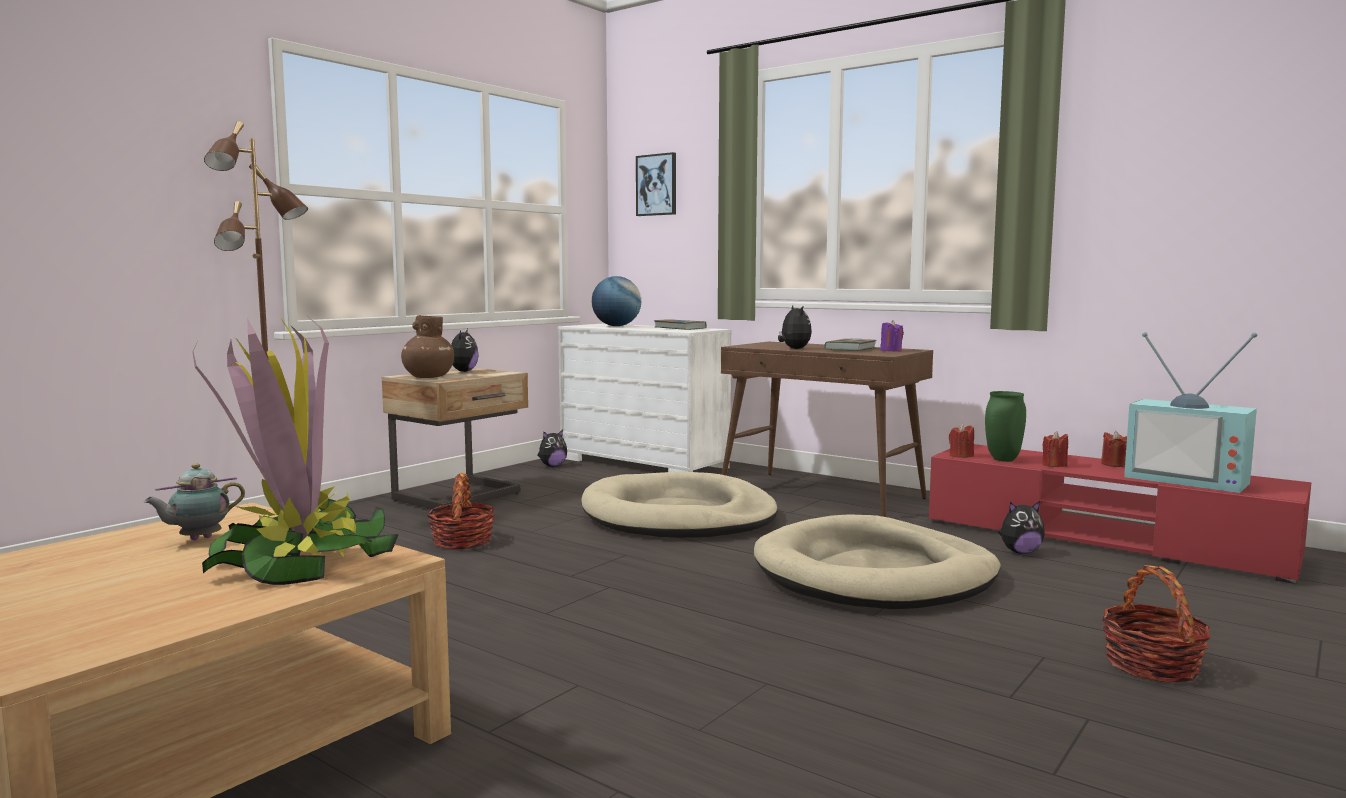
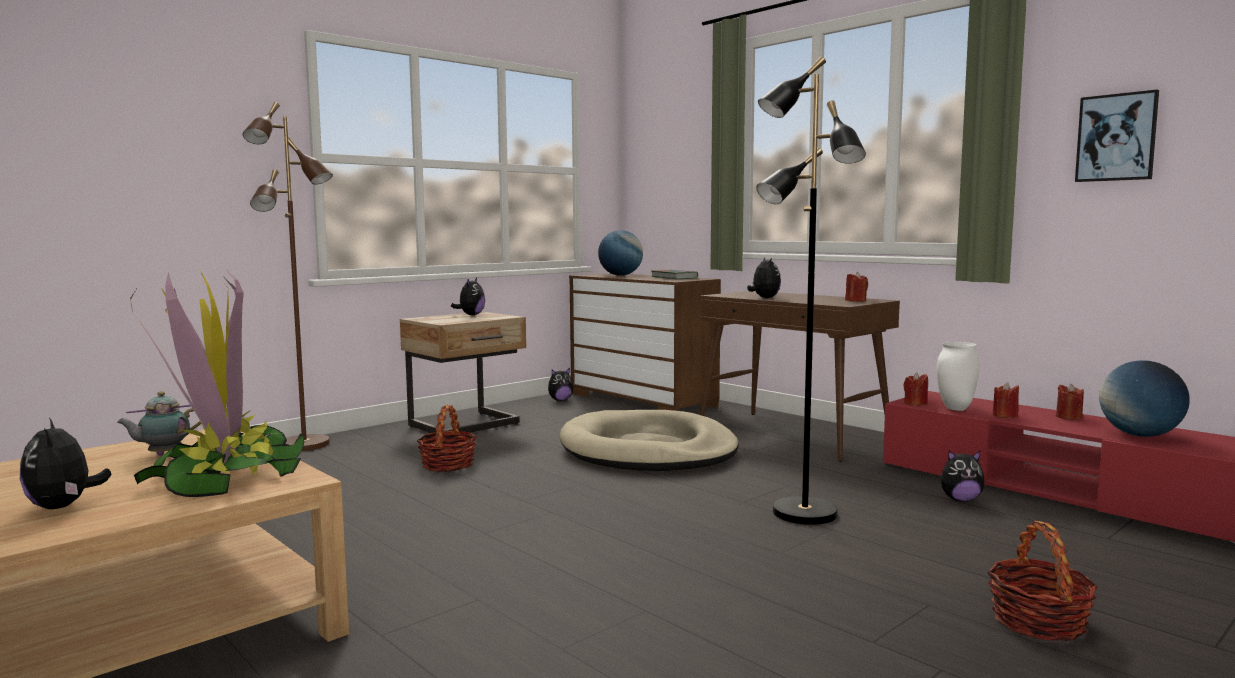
camera: 10 degrees right, 0 degrees up
(124, 604) = (63, 506): none -> plush toy
(428, 377) = (436, 320): brown vase -> none
(644, 463) = (643, 400): white dresser -> brown dresser
(657, 185) = (662, 146): picture -> picture (1116, 137)
(850, 349) = (818, 299): book -> none
(874, 574) = (803, 514): beige dog bed -> black floor lamp
(891, 350) = (856, 300): purple candle -> red candle
(1004, 460) = (956, 409): green vase -> white vase
(1189, 479) = (1140, 435): television -> globe

